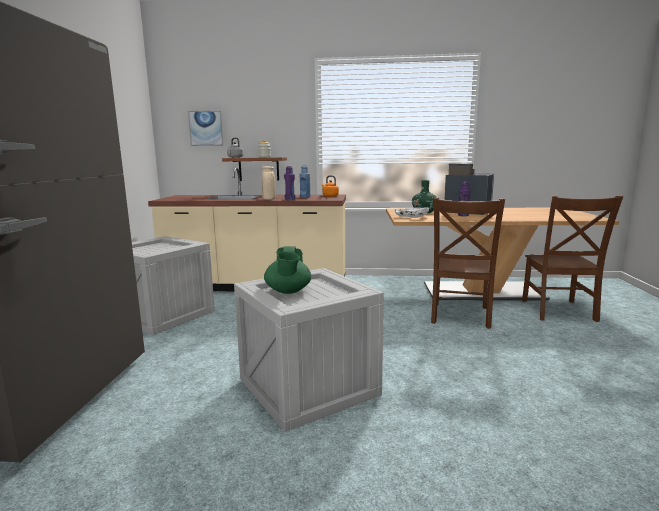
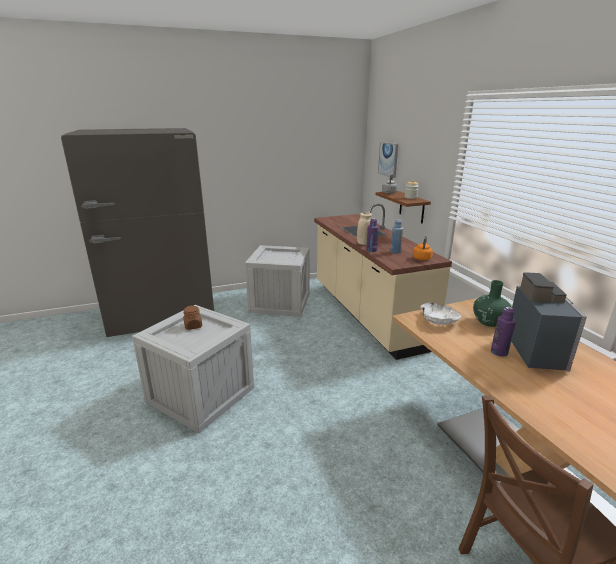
camera: 65 degrees right, 10 degrees up
(288, 291) = (193, 326): green teapot -> brown jar
(459, 316) = (402, 457): brown chair -> none

